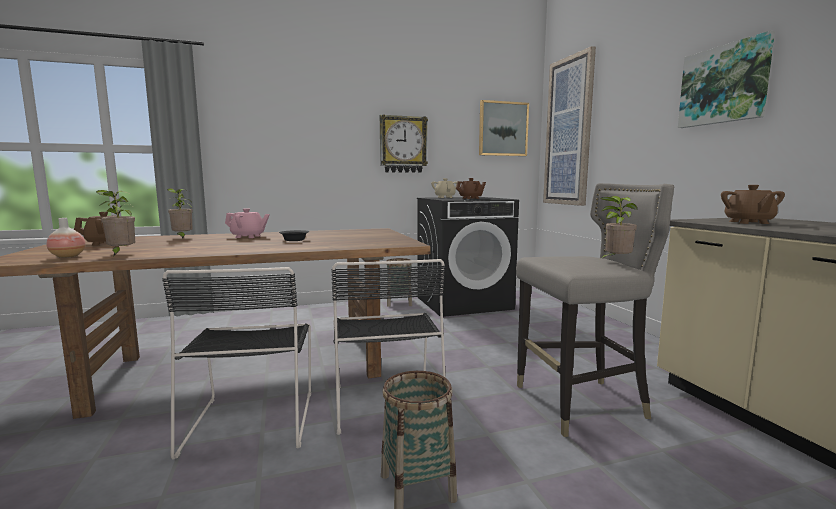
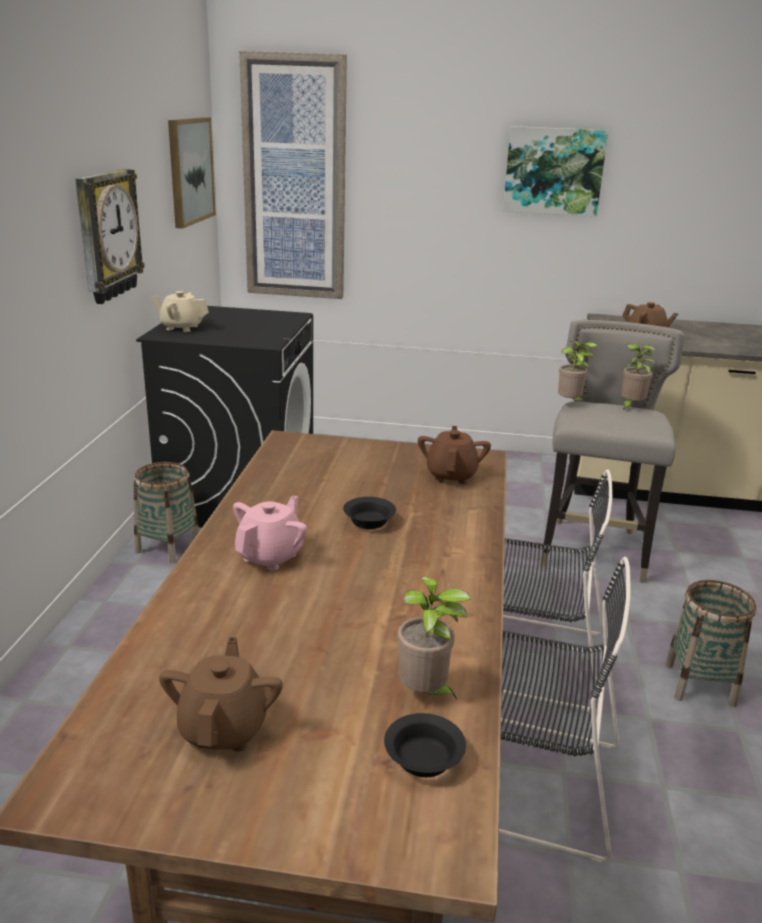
camera: 65 degrees left, 15 degrees up
(68, 256) = (421, 759): vase -> black bowl
(182, 237) = (205, 628): potted plant -> potted plant (570, 403)
(471, 198) = (247, 325): brown teapot -> brown teapot (451, 475)

